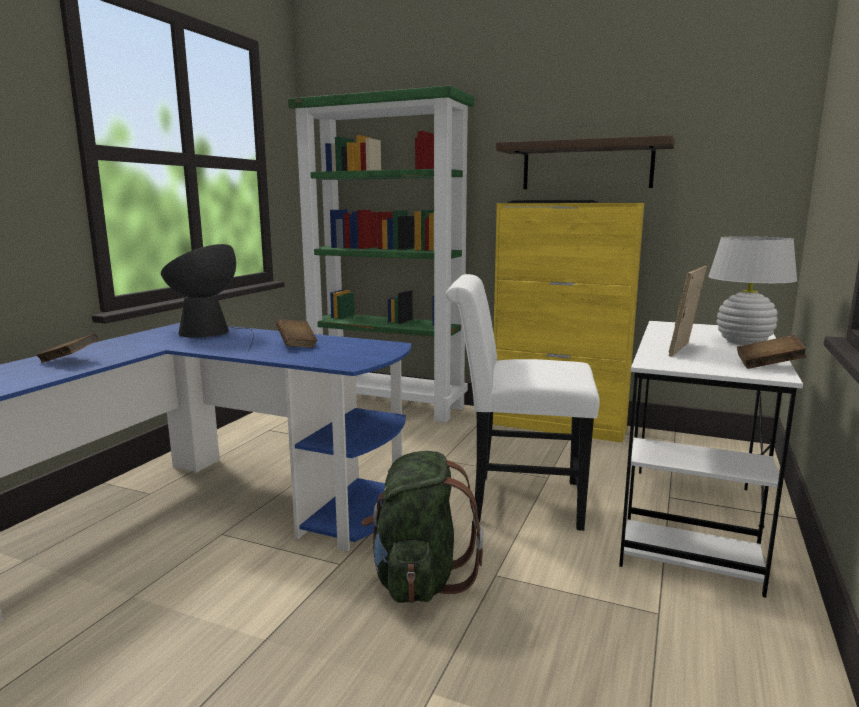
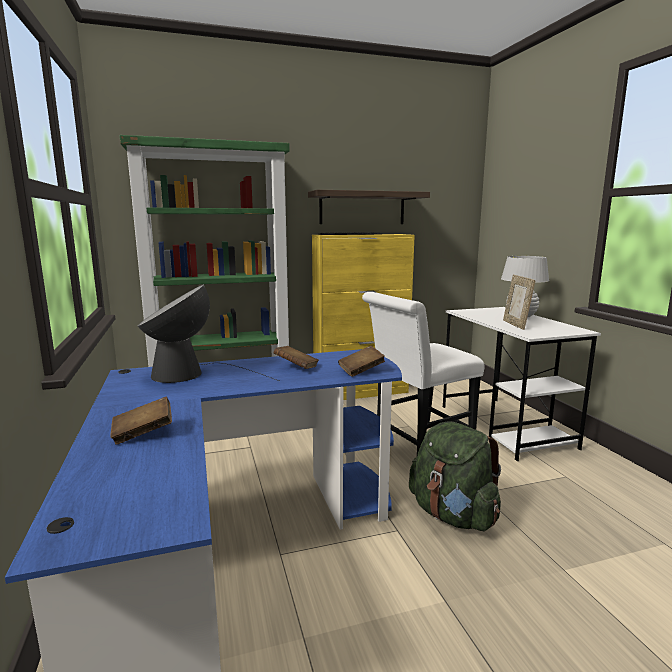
camera: 40 degrees left, 0 degrees up
(768, 366) = (567, 327): brown book -> brown book (361, 371)

